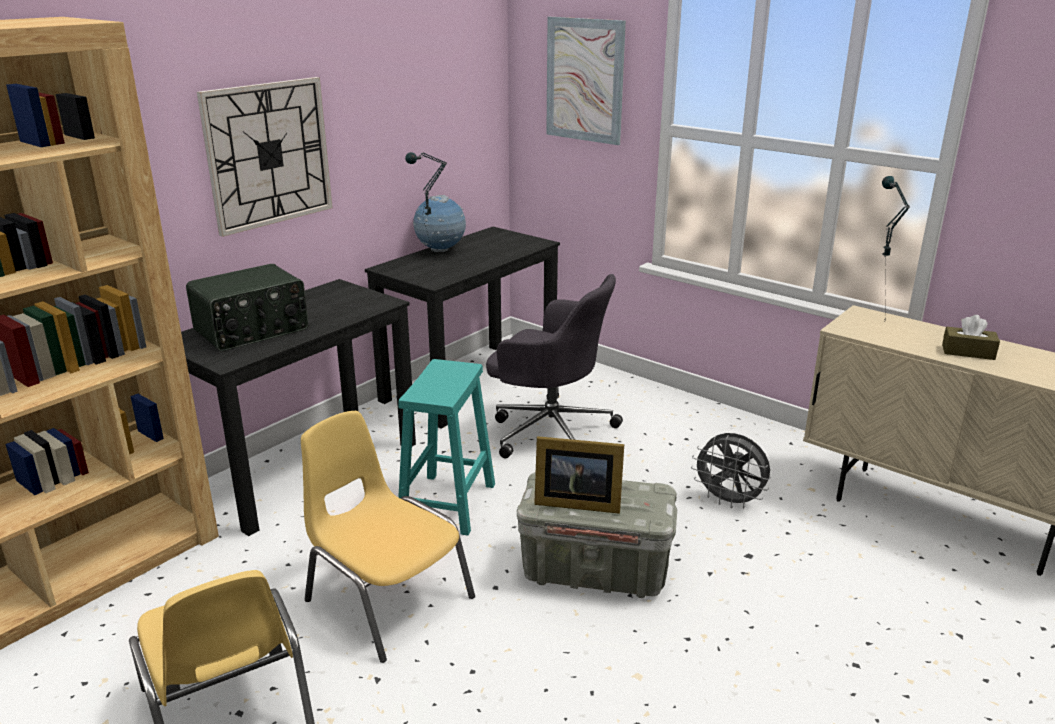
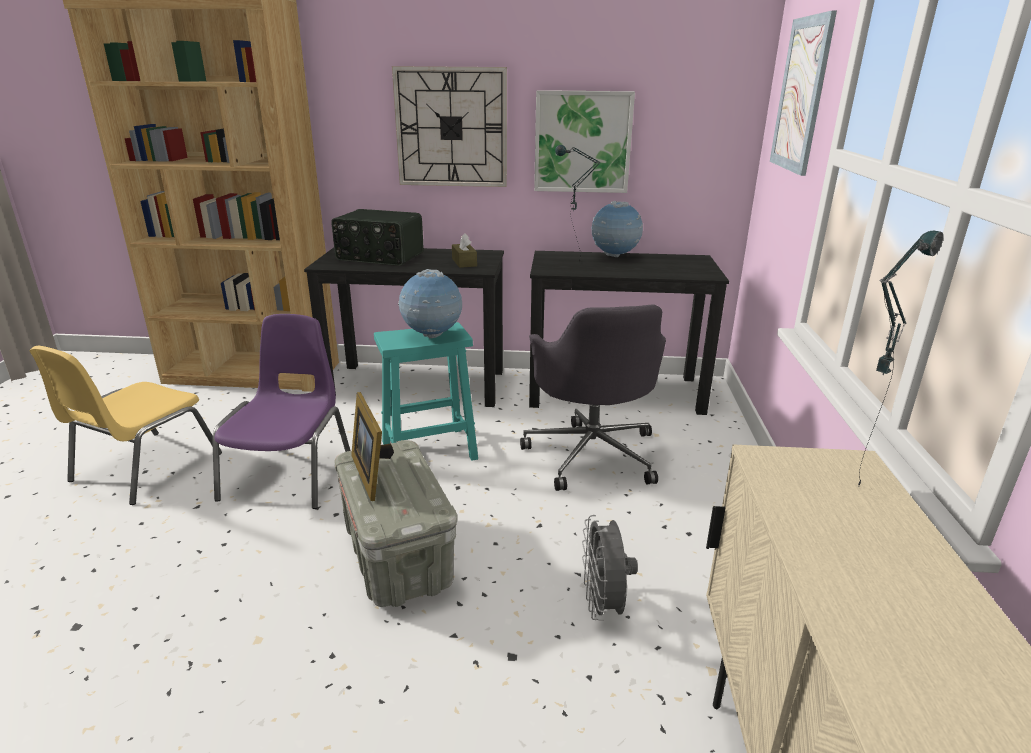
camera: 55 degrees right, 0 degrees up
(387, 598) = (290, 473): yellow chair -> purple chair
(388, 144) = (582, 142): none -> picture
(449, 378) = (432, 336): none -> globe
(968, 352) = (874, 592): brown tissue box -> brown tissue box (464, 262)

